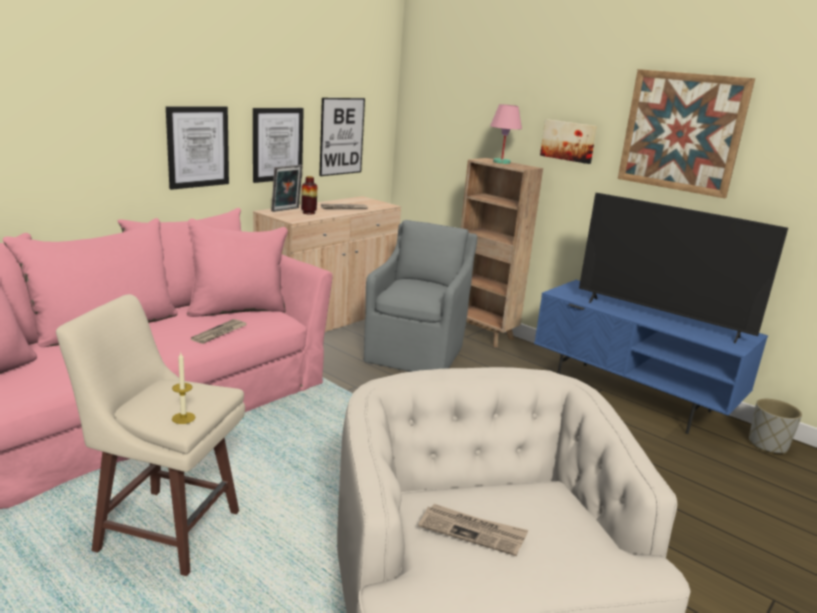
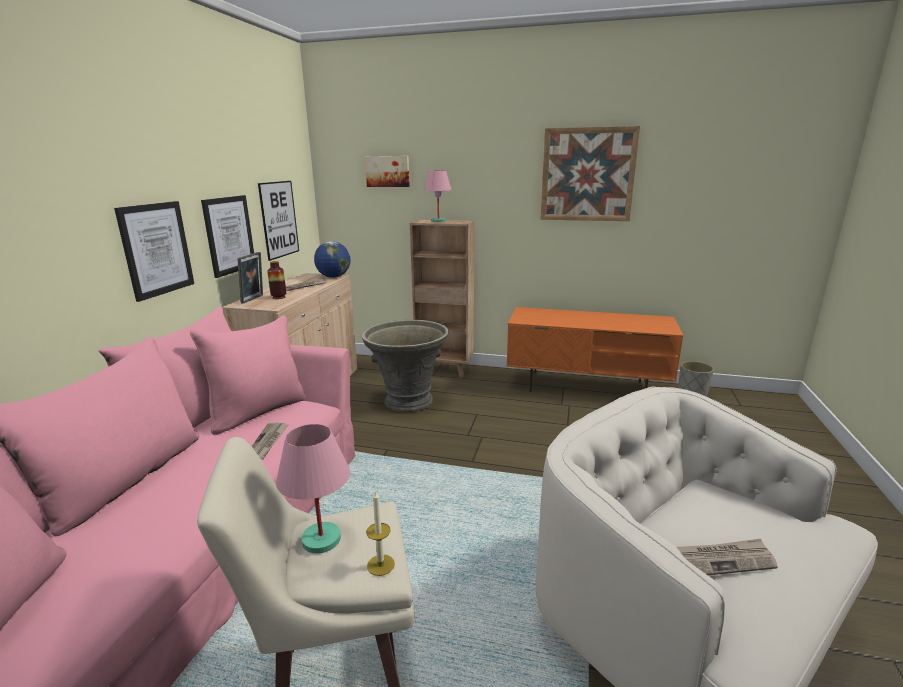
camera: 25 degrees left, 0 degrees up
(164, 391) = (320, 539): none -> pink table lamp
(383, 205) = (333, 277): none -> globe
(416, 352) = (408, 401): grey armchair -> grey planter
(568, 141) = (491, 195): picture -> picture (388, 171)
(632, 396) = (586, 386): blue tv stand -> orange tv stand
(660, 319) = (604, 322): television -> none

